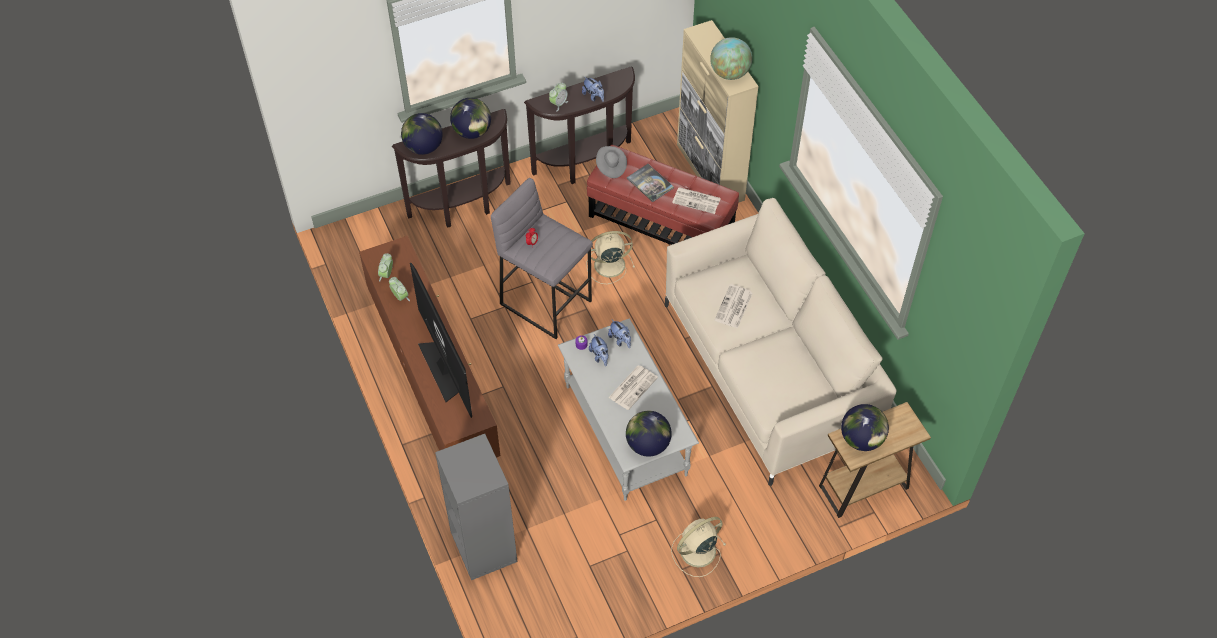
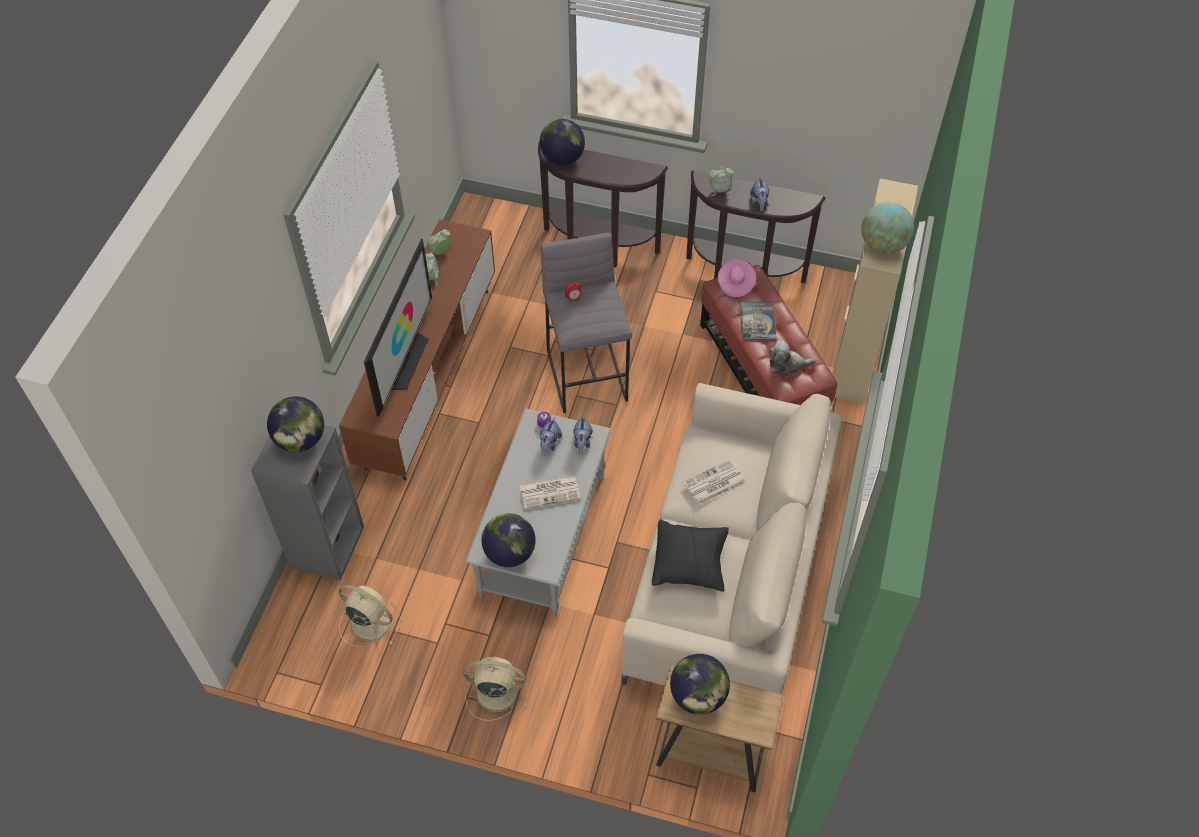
camera: 40 degrees right, 0 degrees up
(472, 132) = (617, 170): globe -> globe (301, 440)
(608, 265) = (674, 379): beige fan -> beige fan (369, 622)
(610, 167) = (735, 284): grey hat -> pink hat
(697, 200) = (787, 365): newspaper -> plush toy
(767, 367) = (689, 562): none -> black pillow

